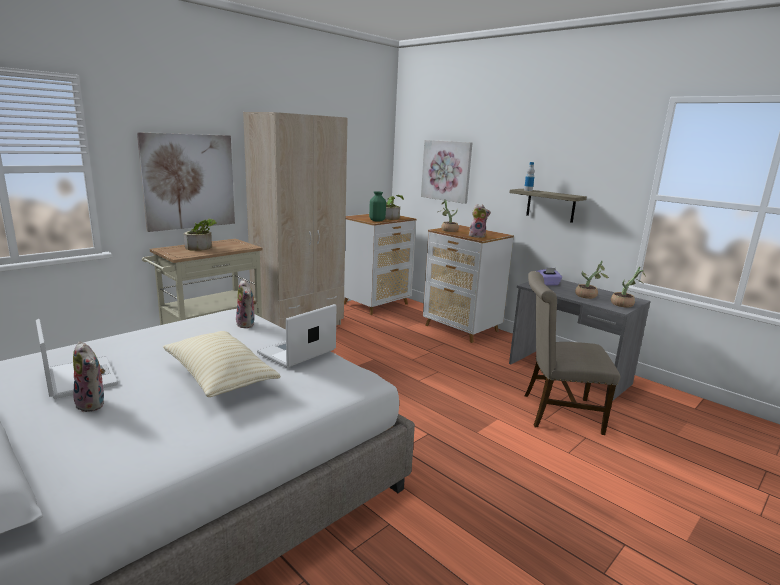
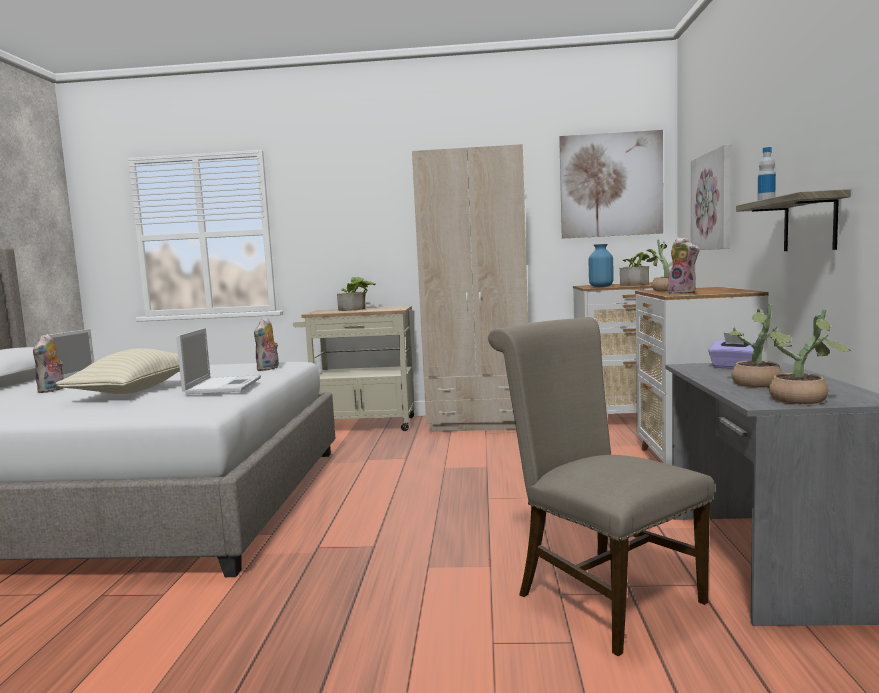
camera: 50 degrees right, 10 degrees down
(189, 181) = (360, 242): picture -> picture (611, 185)
(296, 352) = (223, 385): laptop -> laptop turned 90 degrees clockwise
(377, 220) = (601, 286): green vase -> blue vase

